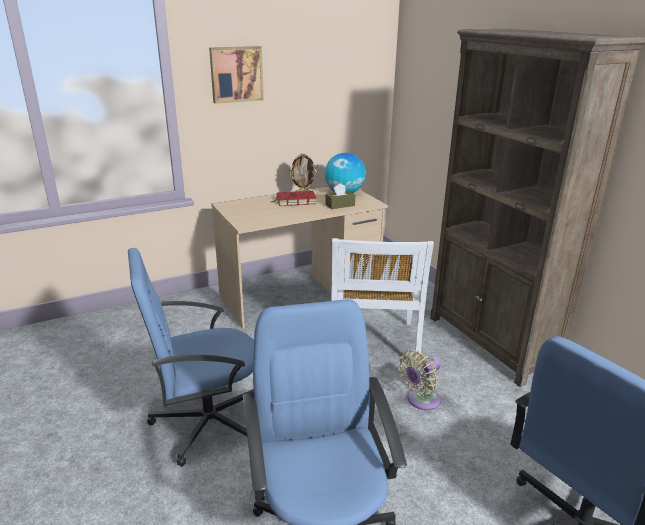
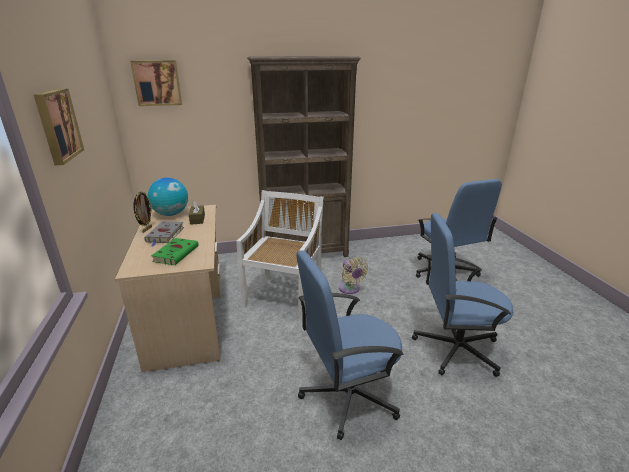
camera: 75 degrees left, 0 degrees up
(207, 422) = (347, 395): blue office chair -> blue office chair turned 75 degrees clockwise
(260, 212) = (176, 253): none -> green book
(295, 201) = (165, 235): red book -> grey book
(373, 344) = (284, 294): white chair -> white chair turned 90 degrees counterclockwise
(424, 54) = (157, 83): none -> picture

